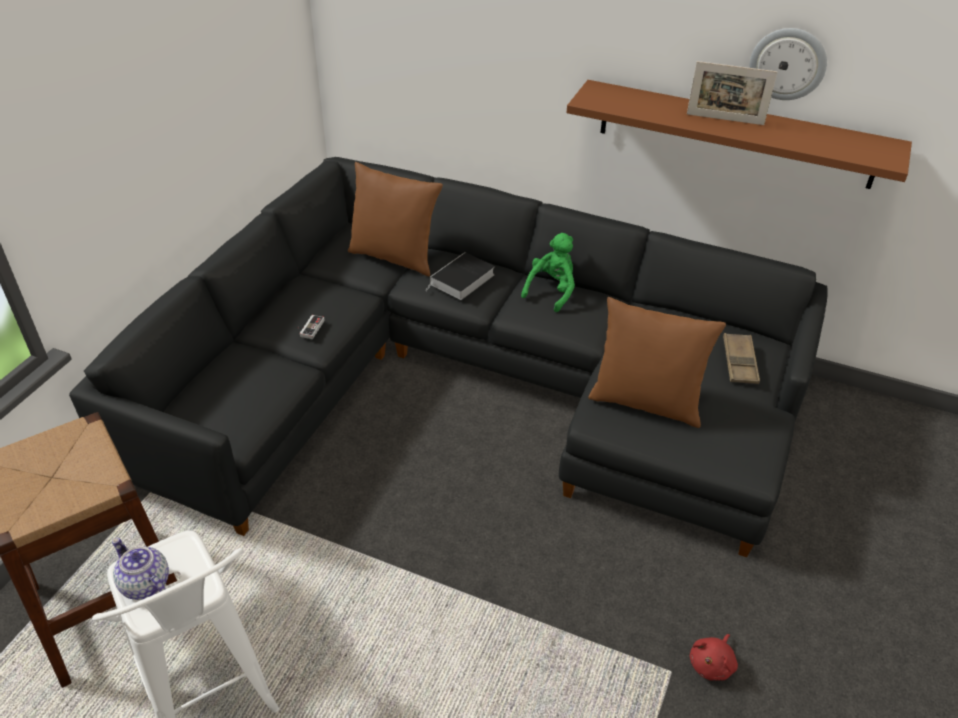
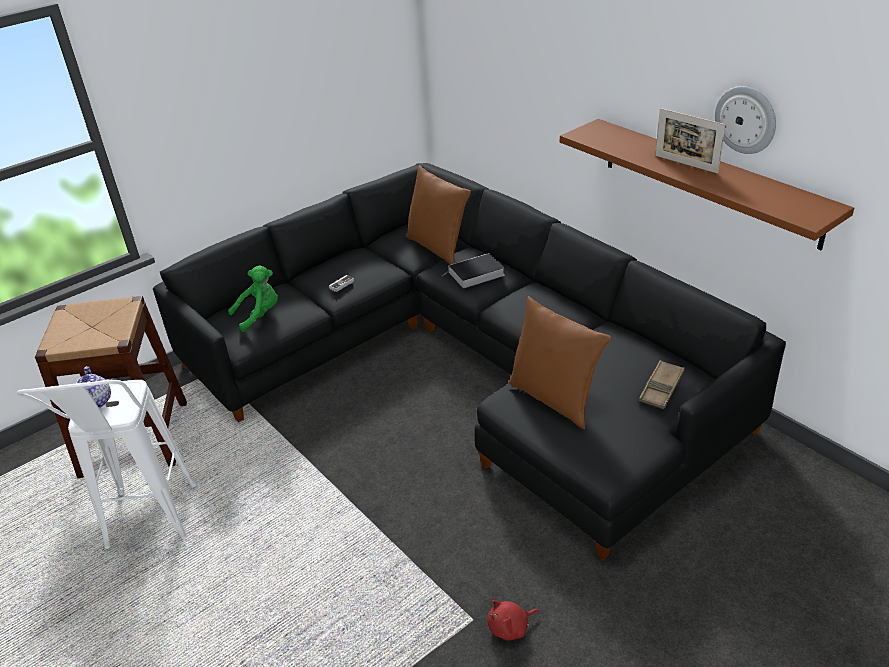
camera: 30 degrees right, 5 degrees down
(551, 291) = (542, 297): green plush toy -> green plush toy (259, 315)

